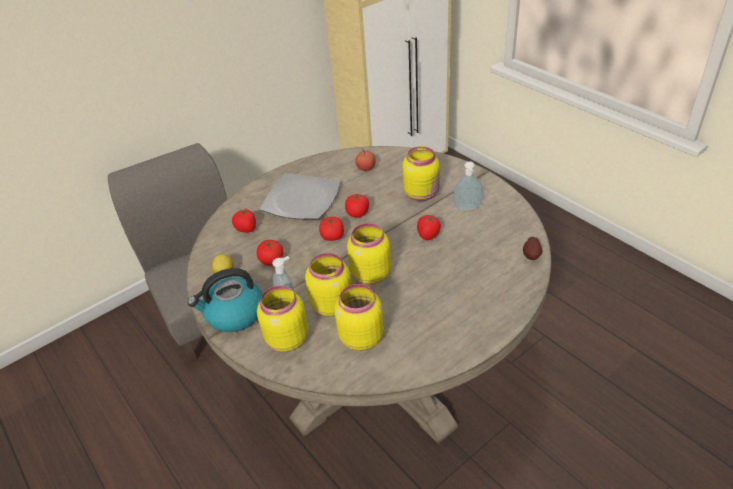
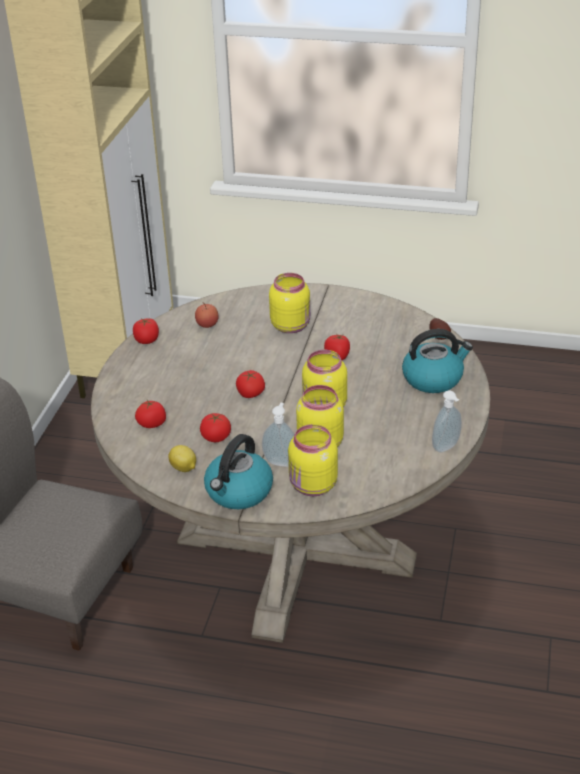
camera: 40 degrees left, 5 degrees down
(302, 200) = (177, 377): plate -> none
(357, 213) = (250, 365): tomato -> tomato (147, 340)
(360, 337) = (373, 454): yellow jar -> none
(467, 209) = (347, 322): soap dispenser -> soap dispenser (447, 448)
(484, 292) = (433, 378): none -> kettle

